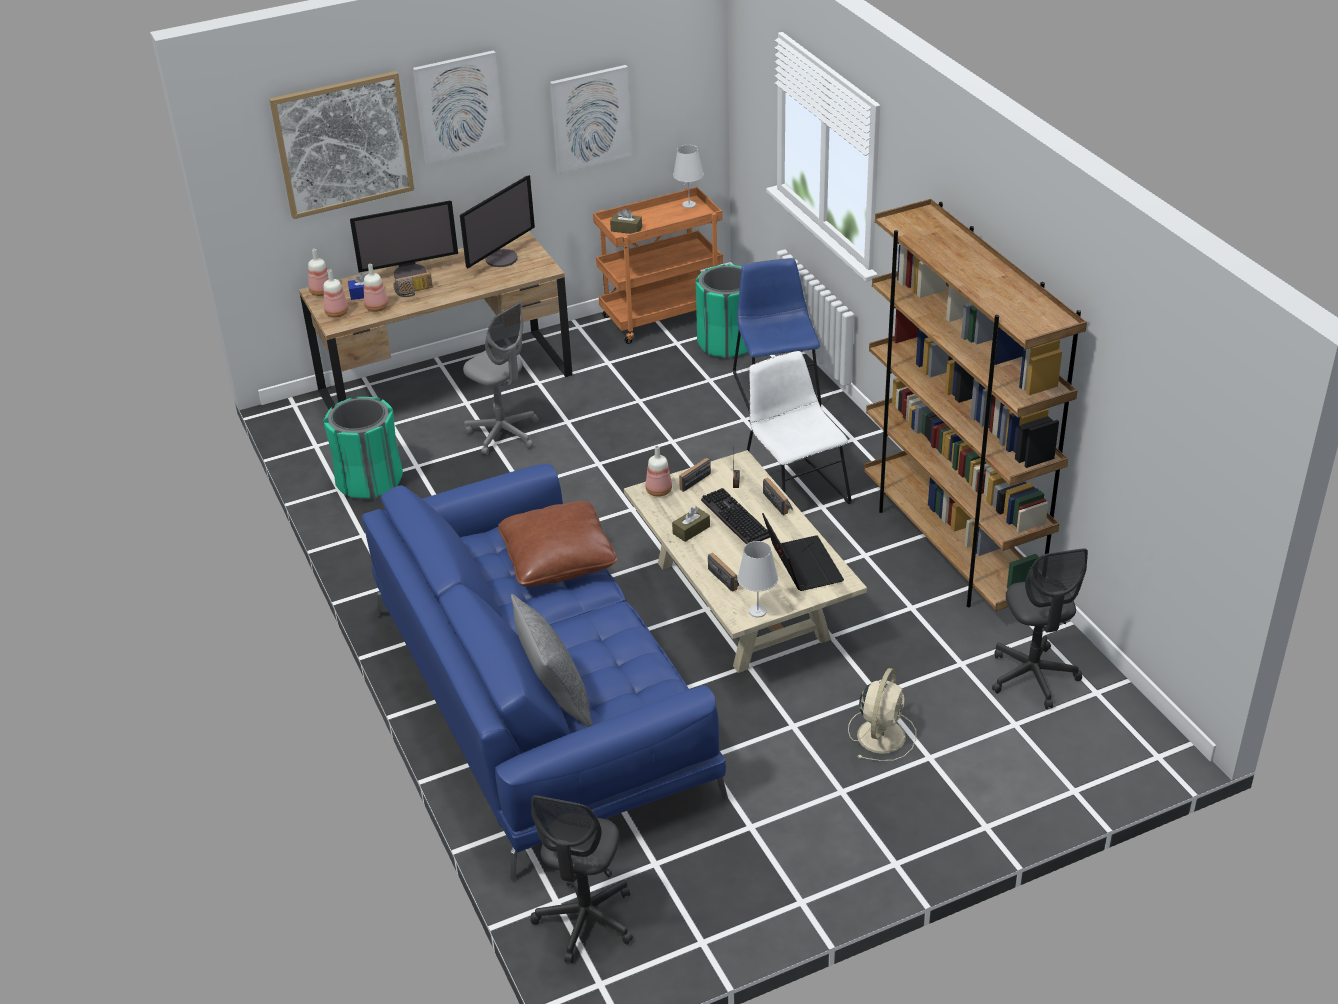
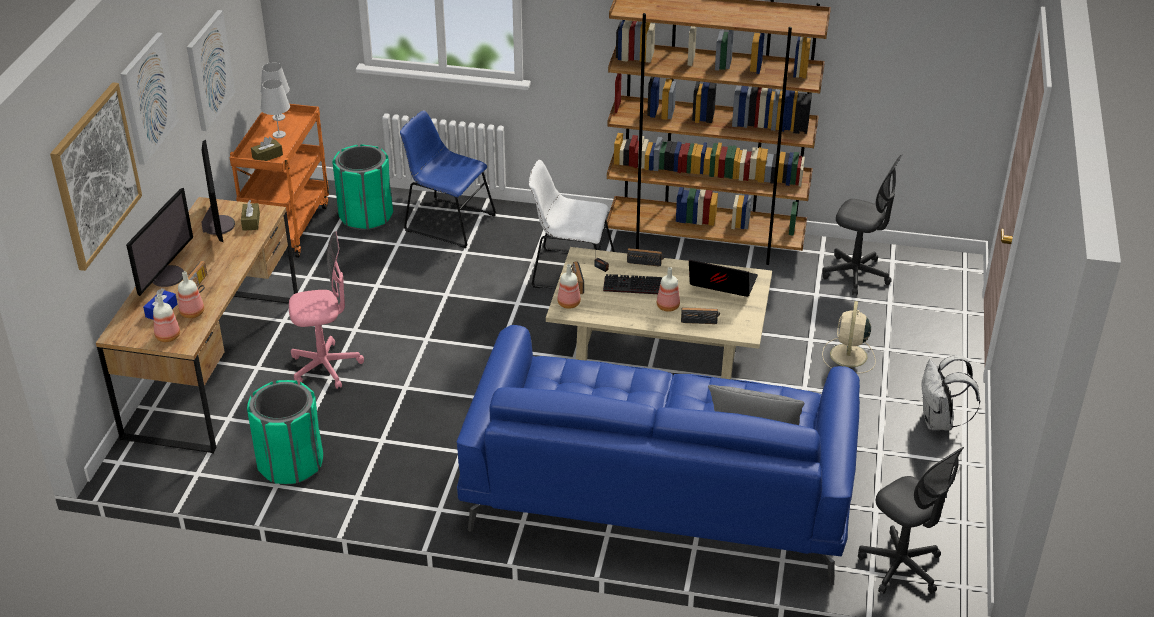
camera: 55 degrees left, 0 degrees up
(320, 292) = (120, 332): bottle -> bottle (668, 307)
(503, 434) = (325, 367): grey office chair -> pink office chair
(558, 559) = (598, 380): brown pillow -> none
(691, 530) = (630, 310): brown tissue box -> brown tissue box (251, 222)
(757, 611) = (748, 323): white table lamp -> white table lamp (279, 135)
(849, 853) = (939, 422): none -> white backpack
(882, 734) = (848, 356): beige fan -> beige fan turned 135 degrees counterclockwise

